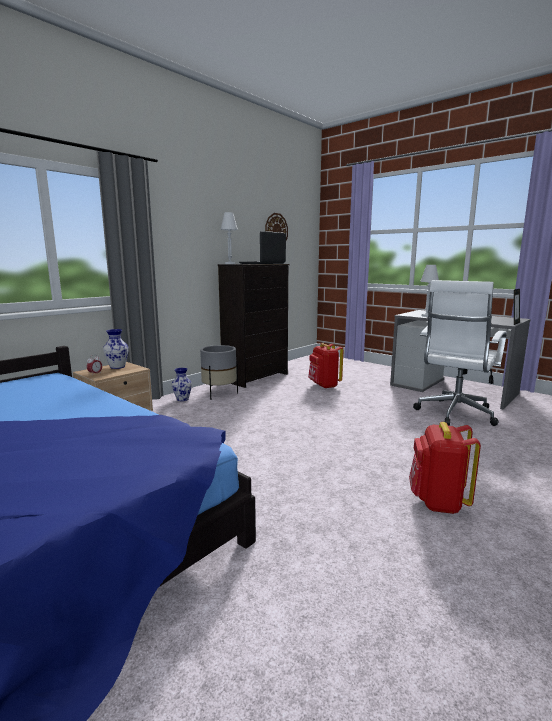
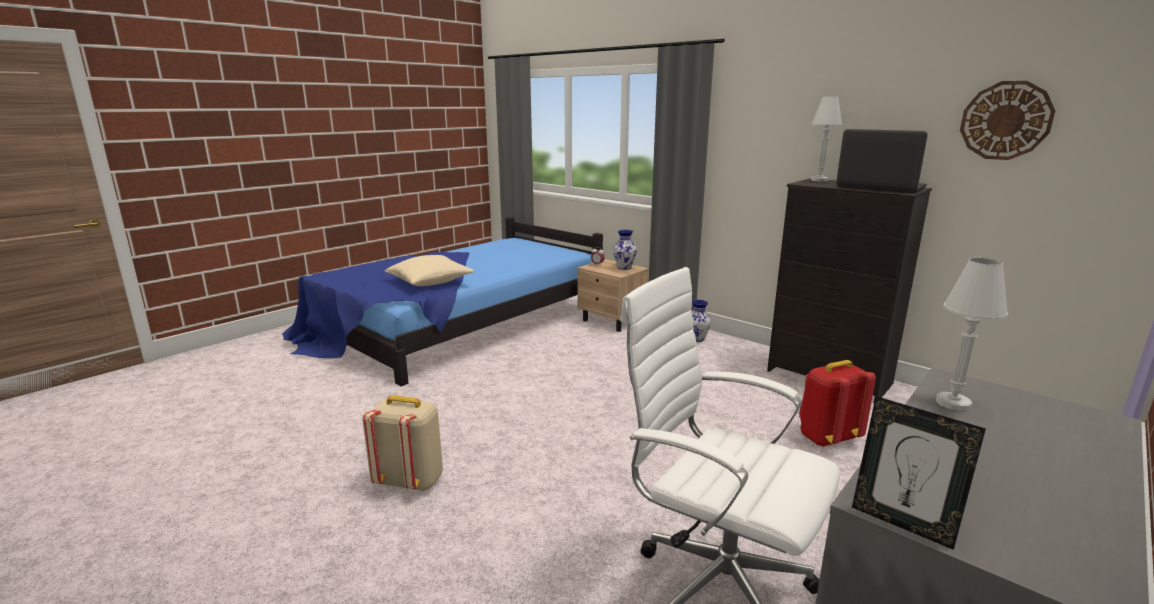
camera: 90 degrees right, 5 degrees up
(134, 430) = (430, 282): none -> beige pillow
(219, 394) = (727, 357): grey planter -> none
(437, 502) = (410, 481): red backpack -> beige backpack

